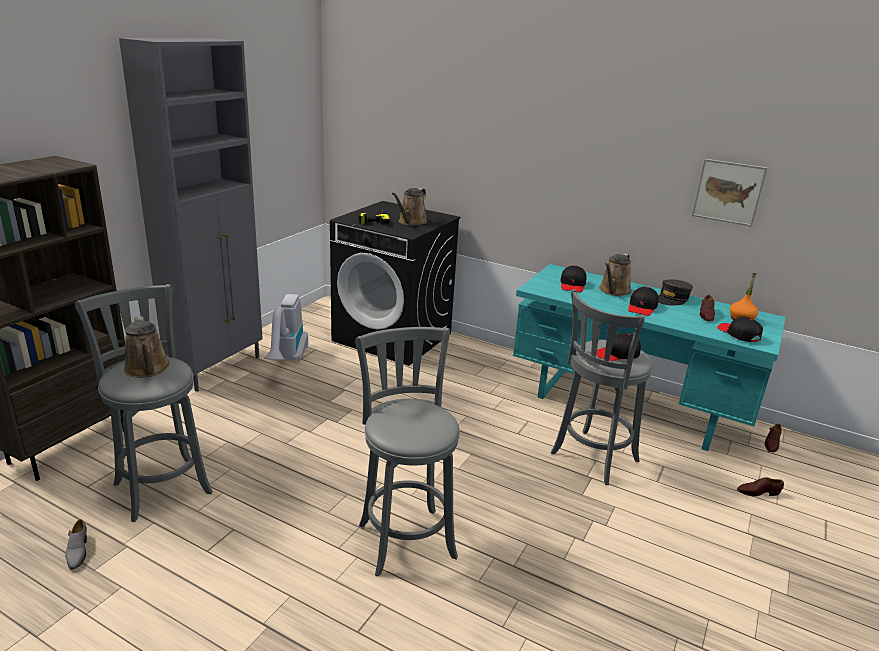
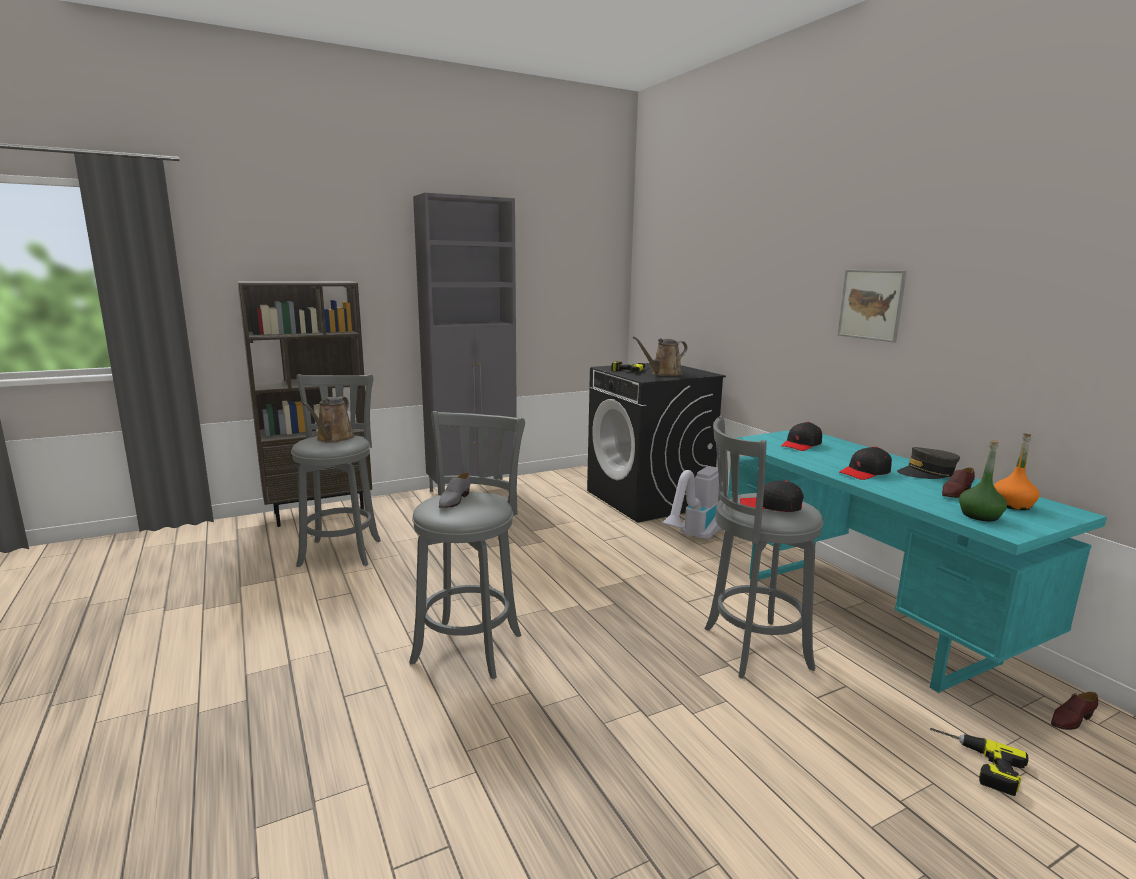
camera: 35 degrees right, 10 degrees down
(77, 552) = (245, 572): grey shoe -> grey shoe (454, 500)
(287, 360) = (533, 496): vacuum cleaner -> vacuum cleaner (694, 537)
(613, 291) = (849, 456): brown watering can -> none
(728, 192) = (1014, 328): picture -> picture (871, 304)
(738, 334) = (979, 516): black cap -> green bottle
(758, 492) = (975, 764): brown shoe -> power drill

